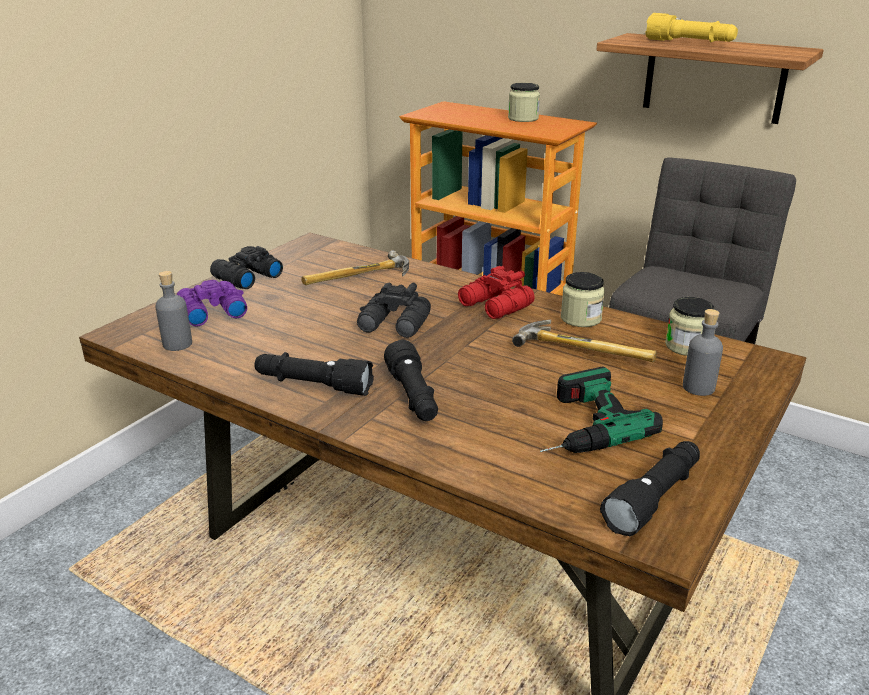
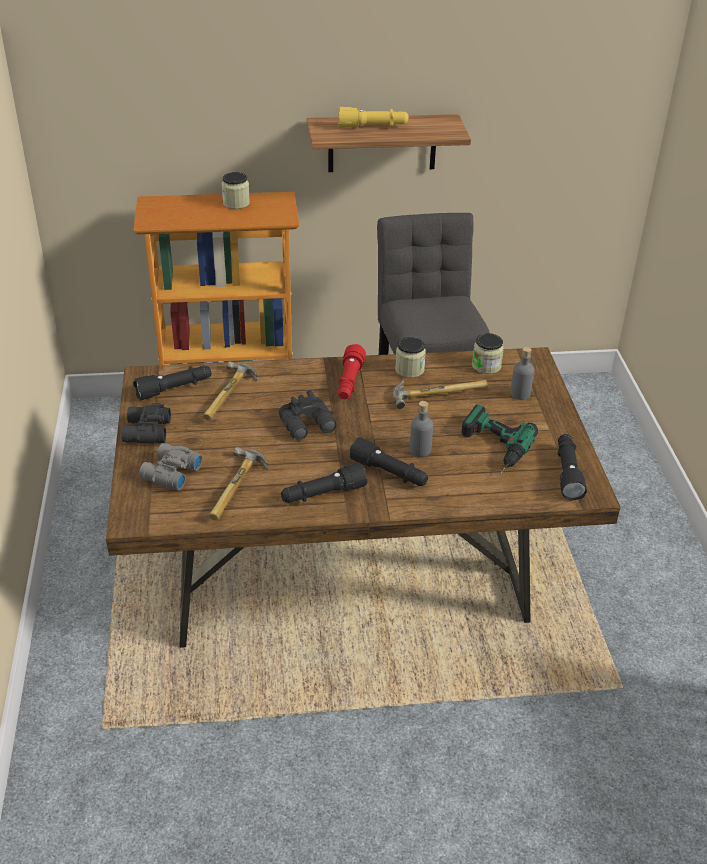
camera: 40 degrees left, 10 degrees up
(177, 344) = (189, 509): grey bottle -> grey bottle (420, 450)
(210, 312) = (170, 473): purple binoculars -> grey binoculars
(245, 348) = (240, 489): none -> hammer
(321, 258) = (174, 389): none -> black flashlight
(495, 306) = (349, 382): red binoculars -> red flashlight

